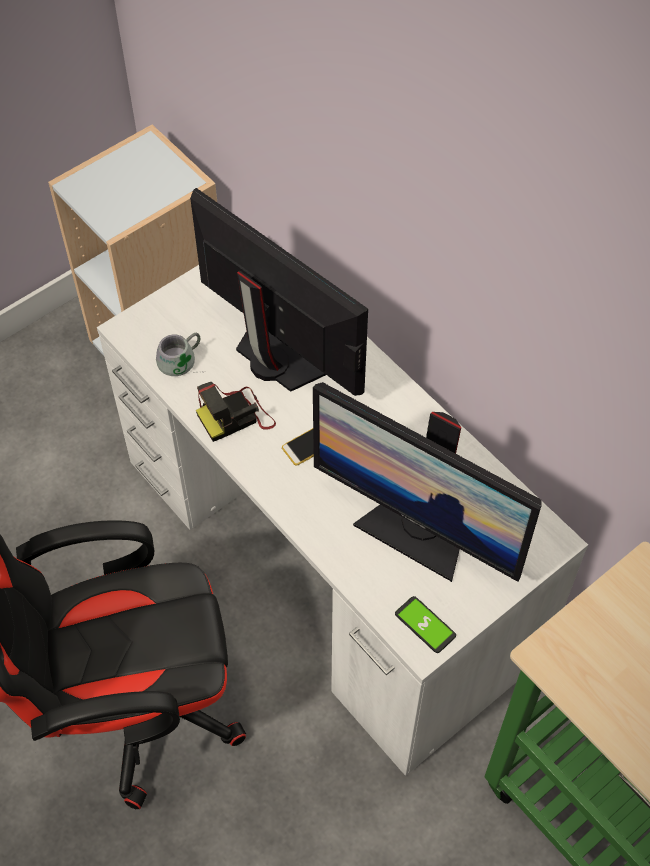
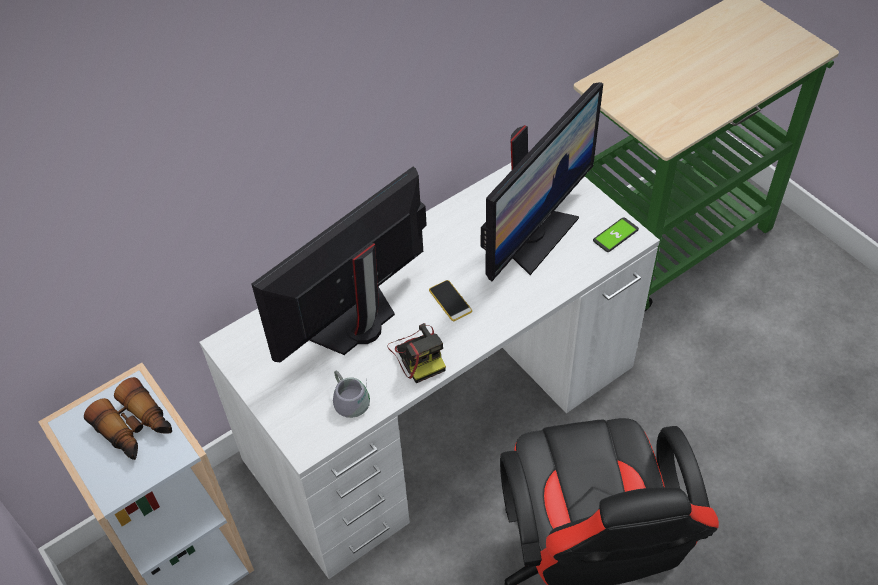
camera: 85 degrees left, 5 degrees down
(140, 190) = (135, 428): none -> binoculars

